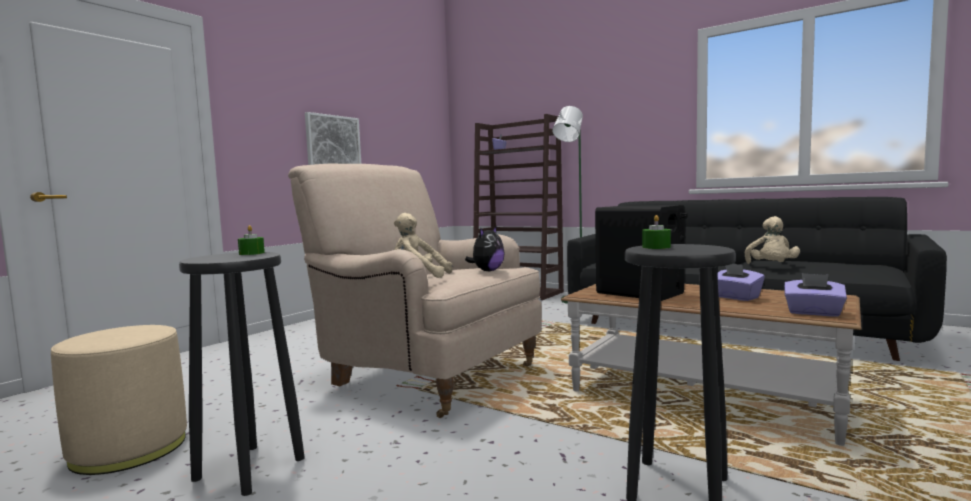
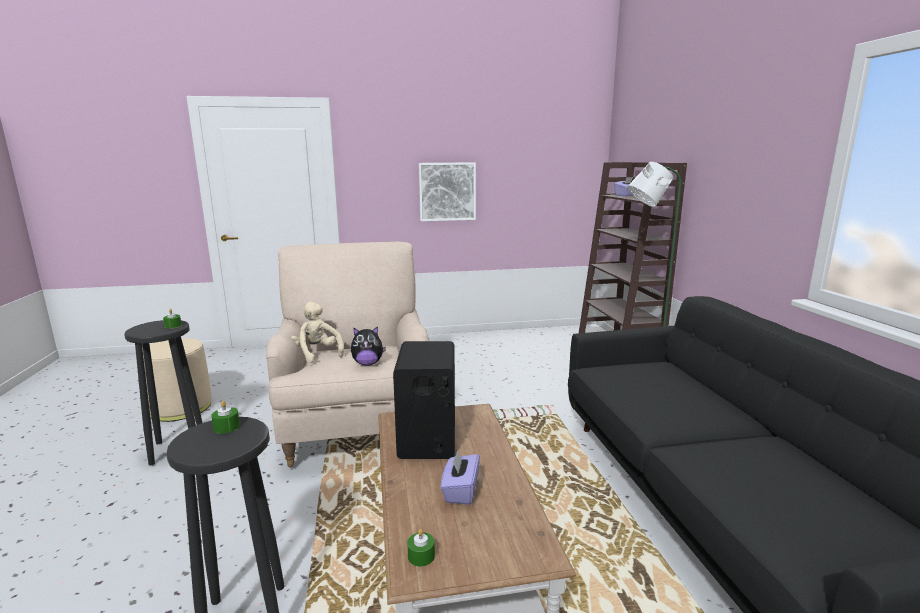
camera: 45 degrees right, 10 degrees up
(771, 266) = (721, 465): beige plush toy -> none
(813, 313) = (421, 556): purple tissue box -> green candle

